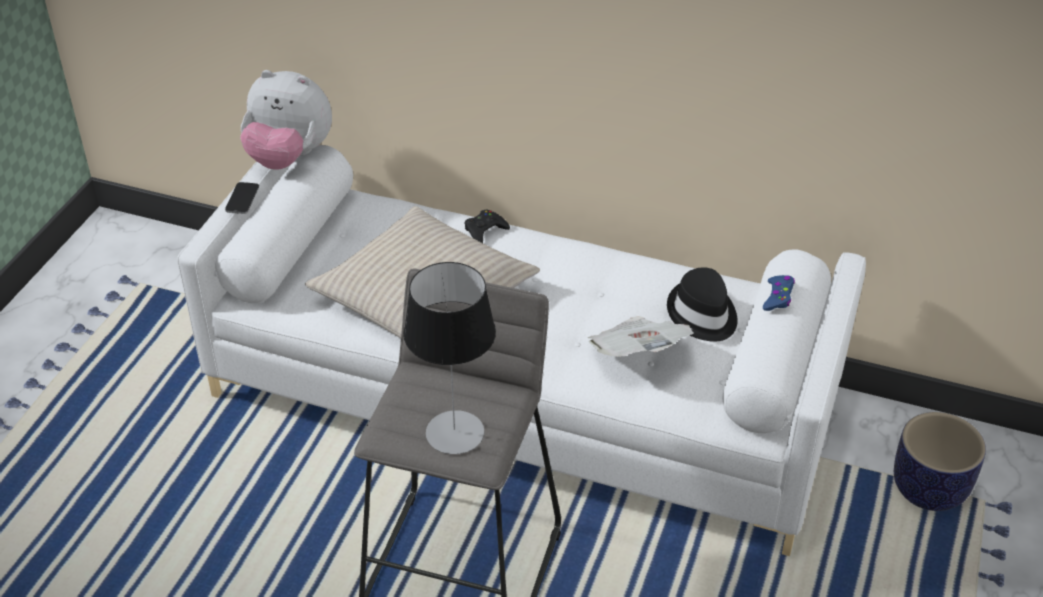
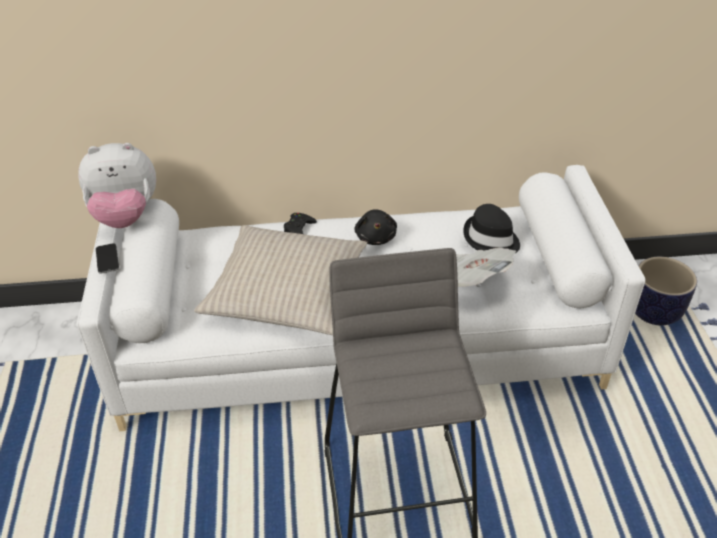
camera: 25 degrees left, 0 degrees up
(454, 432) = (423, 384): table lamp -> none
(566, 268) = (375, 237): none -> black plush toy
(778, 297) = (555, 207): blue game controller -> none

